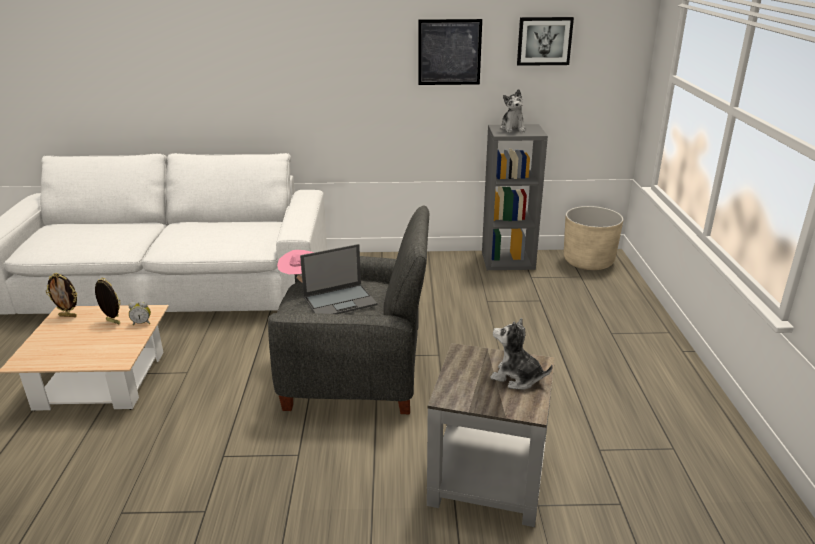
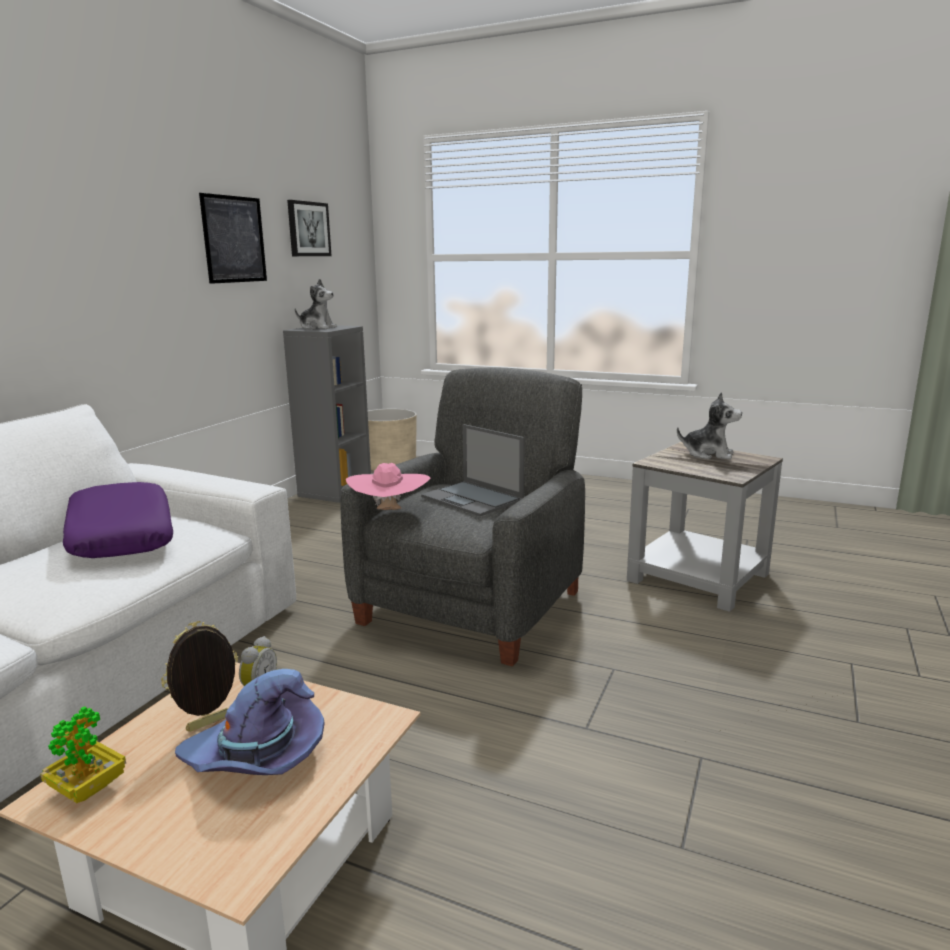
camera: 65 degrees left, 10 degrees down
(68, 316) = (88, 789): picture frame -> potted plant
(89, 341) = (256, 757): none -> purple hat
(235, 230) = (120, 536): none -> purple pillow
(340, 301) = (473, 499): laptop -> laptop turned 135 degrees clockwise
(516, 378) = (708, 454): plush toy -> plush toy turned 120 degrees counterclockwise

